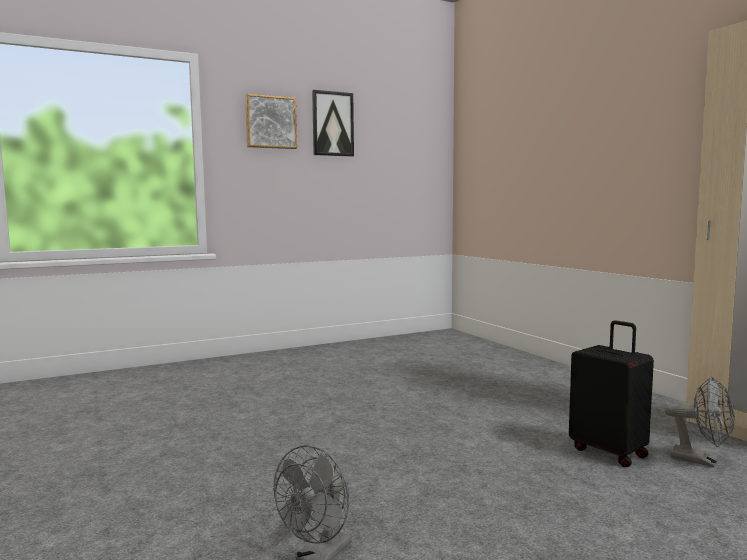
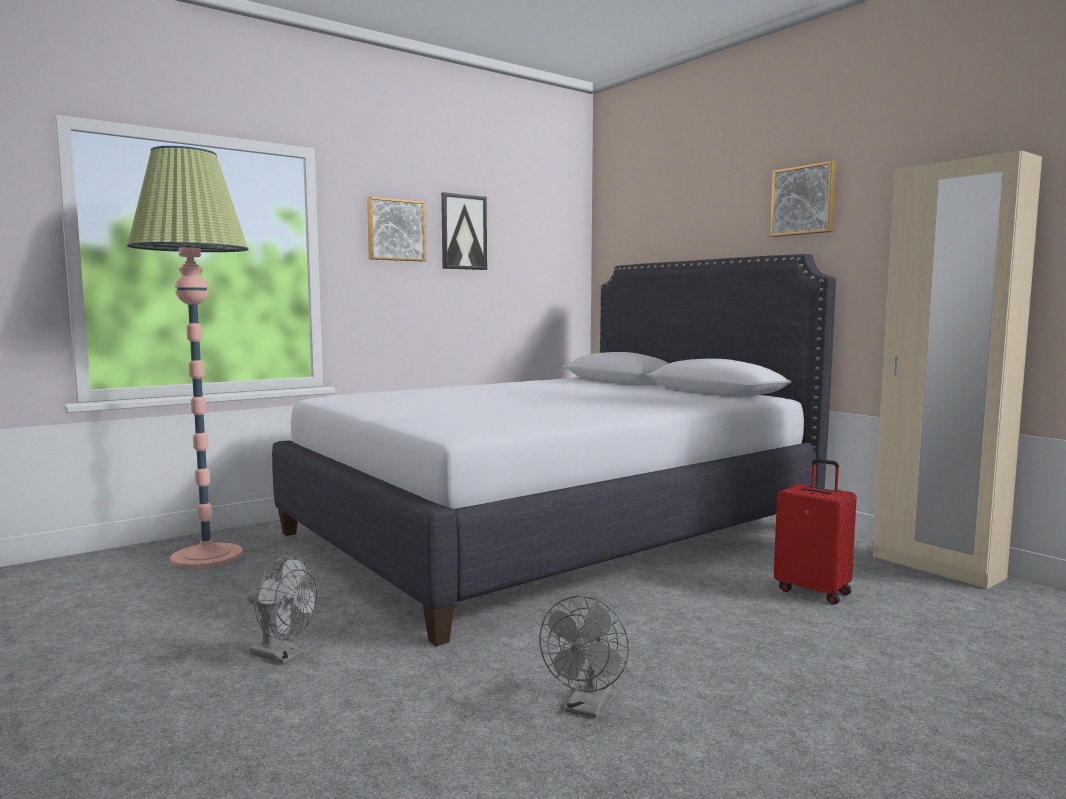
camera: 10 degrees left, 0 degrees up
(93, 390) = (207, 557): none -> floor lamp
(386, 381) = (551, 531): none -> white bed
(609, 452) = (813, 591): black suitcase -> red suitcase
(629, 76) = (804, 200): none -> picture
(701, 460) = (900, 594): grey fan -> grey fan (283, 656)

